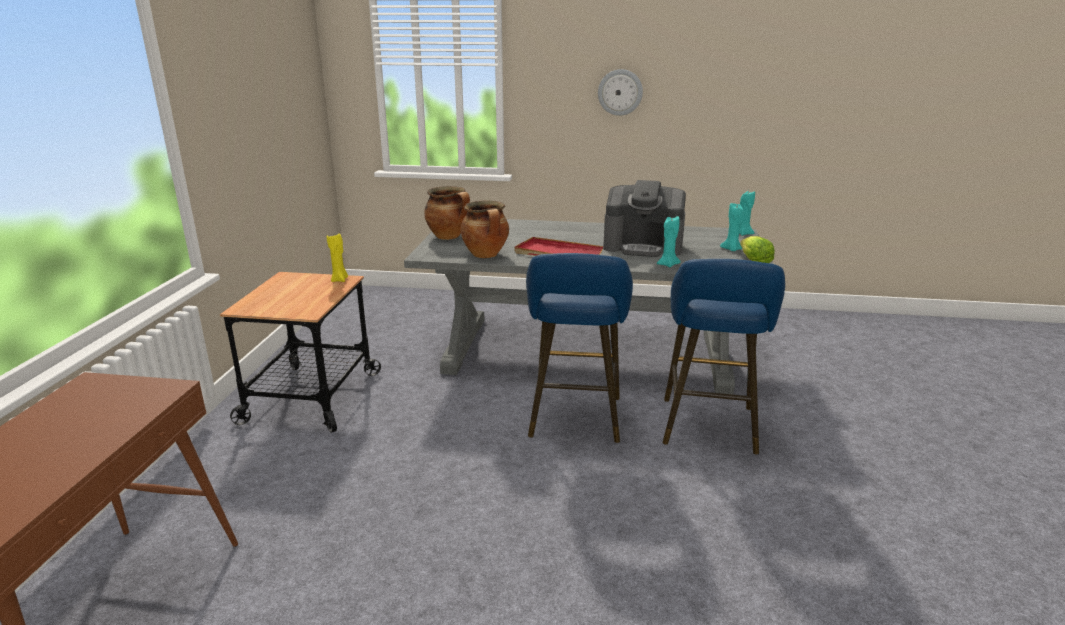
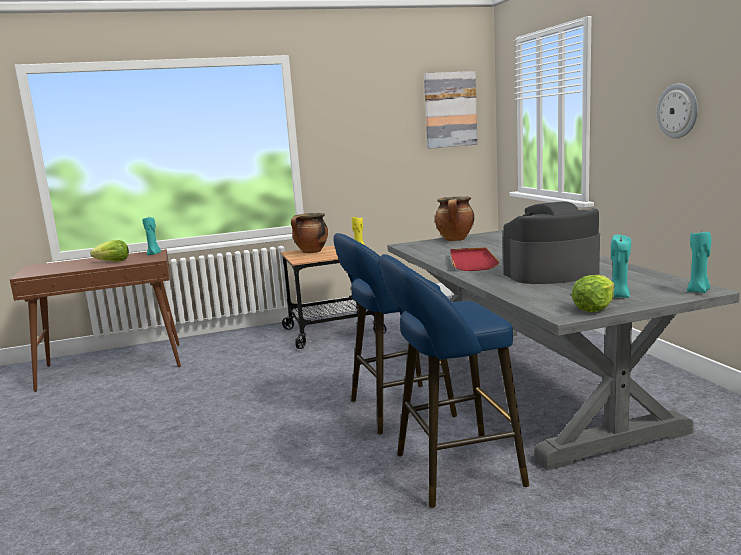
camera: 65 degrees right, 10 degrees down
(88, 428) = (113, 262): none -> lettuce
(296, 74) = (450, 110): none -> picture
(486, 255) = (431, 252): cooking pot -> cooking pot (311, 252)
(643, 246) = (550, 274): coffee machine -> coffee machine turned 90 degrees clockwise
(667, 264) = (511, 287): turquoise candle -> turquoise candle (154, 254)

